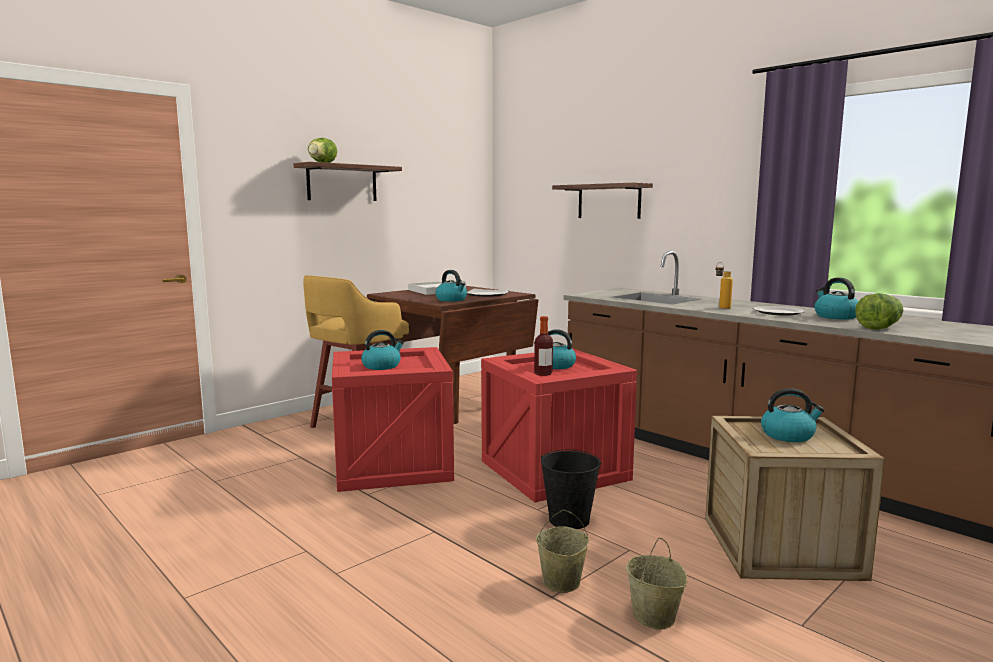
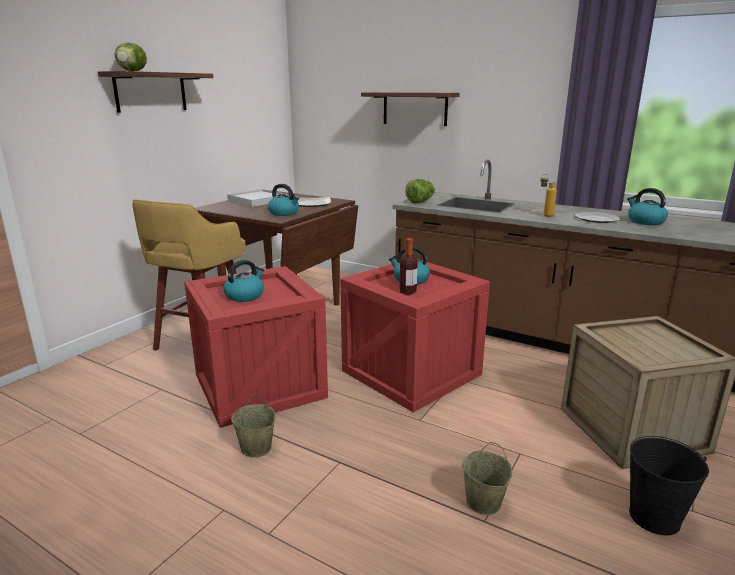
camera: 15 degrees left, 10 degrees up
(569, 520) = (453, 428): black bucket -> black bucket (654, 517)
(654, 617) = (580, 527): beige bucket -> beige bucket (256, 448)
(788, 435) = (646, 340): kettle -> none
(879, 328) = (694, 235): lettuce -> lettuce (420, 202)

